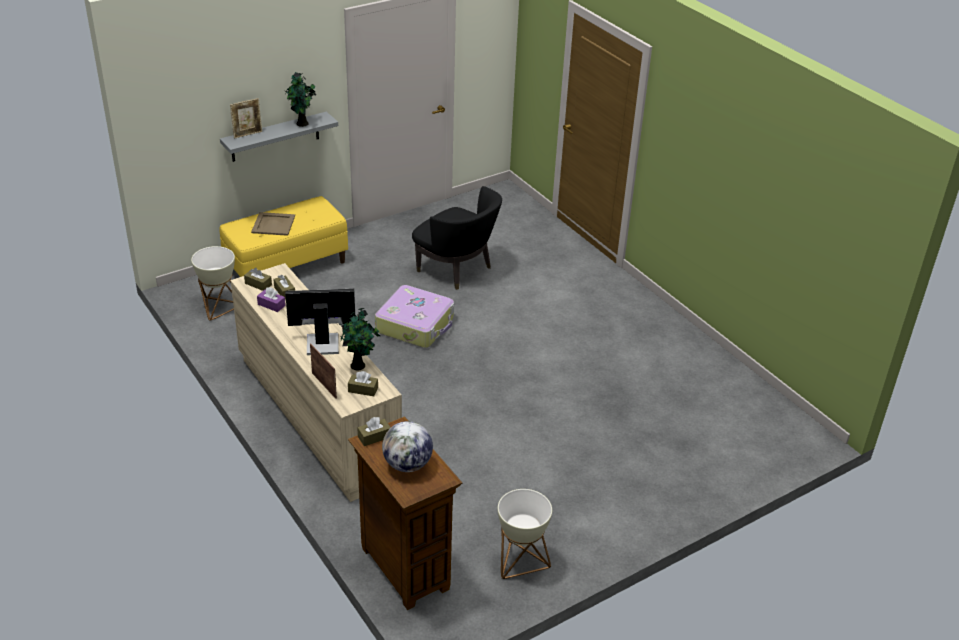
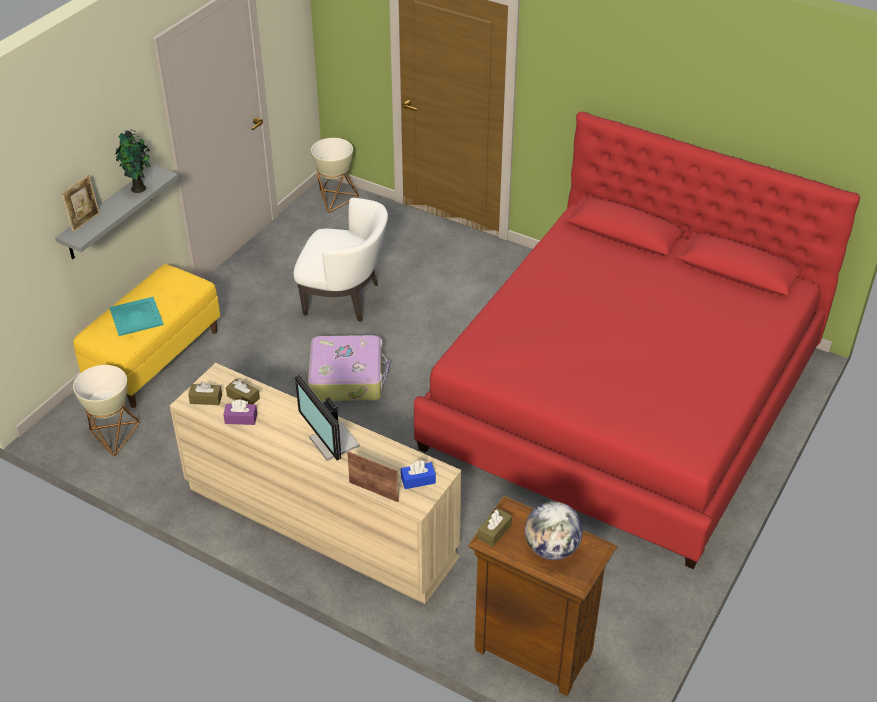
camera: 25 degrees left, 5 degrees up
(273, 224) = (136, 317): beige tray -> turquoise tray
(322, 343) = (332, 443): monitor -> monitor turned 90 degrees counterclockwise
(359, 365) = (392, 454): potted plant -> none
(363, 389) = (418, 480): brown tissue box -> blue tissue box
(457, 270) = (345, 298): black armchair -> white armchair
(521, 561) = (635, 594): planter -> planter (335, 199)
(628, 415) = (624, 397): none -> red bed

